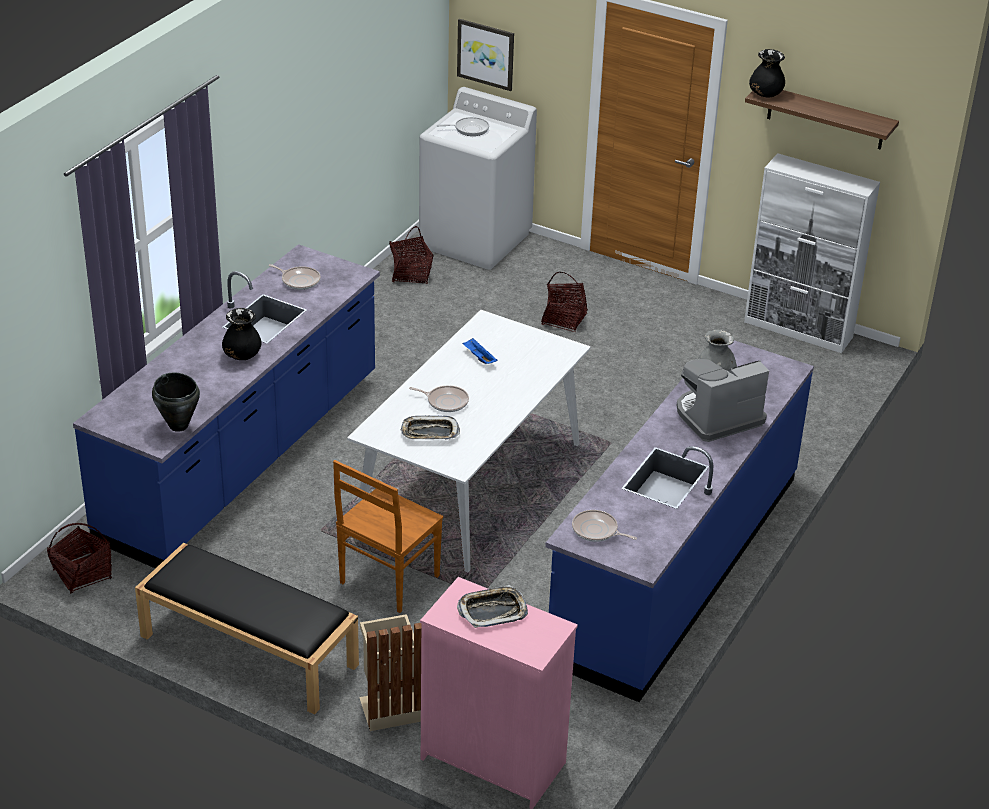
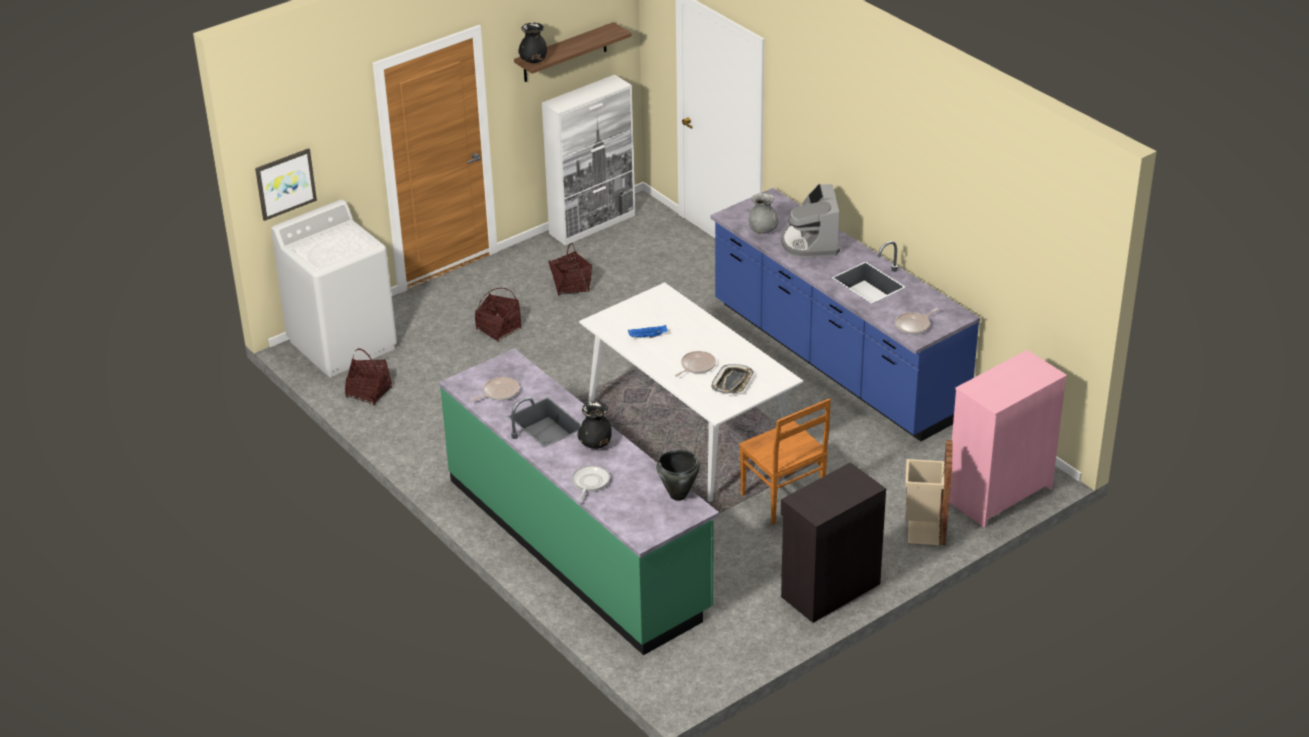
camera: 65 degrees left, 0 degrees up
(82, 574) = (687, 667): basket -> basket (571, 286)
(243, 457) = (578, 545): blue counter -> green counter
(247, 650) = (829, 590): black bench -> black cabinet
(469, 129) = (329, 247): frying pan -> frying pan (590, 483)
(492, 611) = (999, 380): tray -> none

